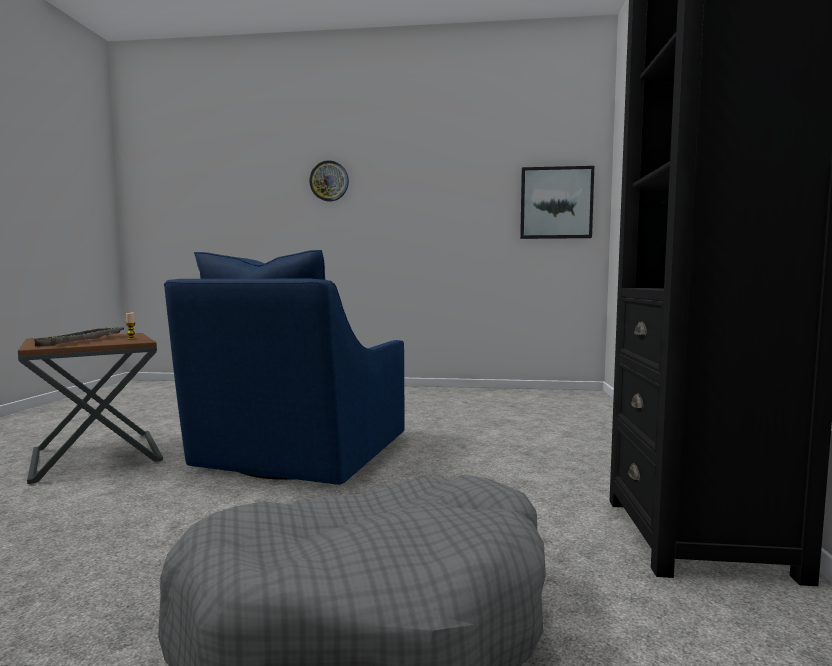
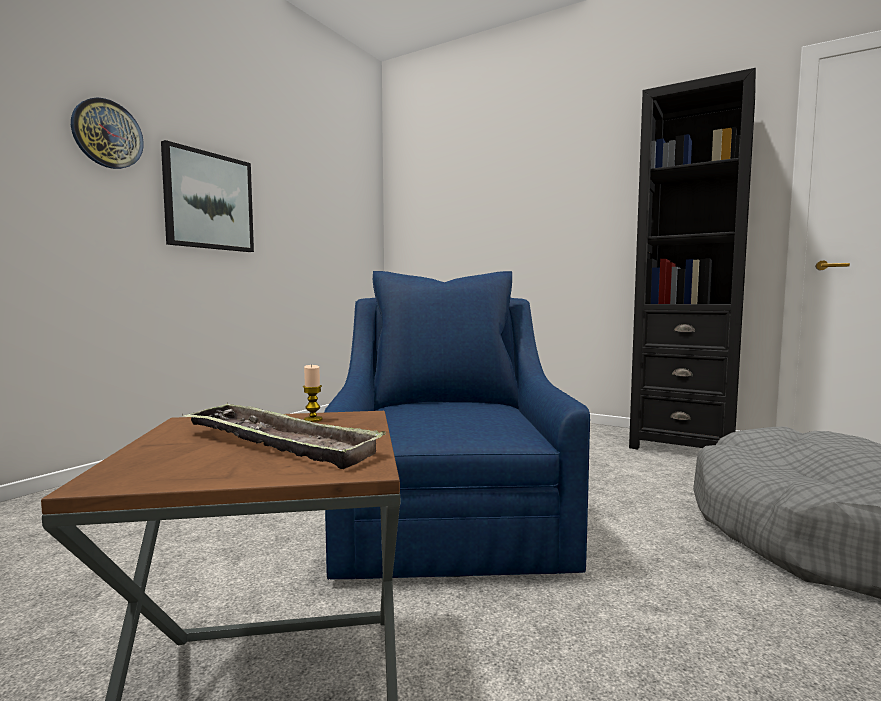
camera: 65 degrees left, 0 degrees up
(299, 455) = (449, 521): blue armchair -> blue armchair turned 135 degrees counterclockwise
(556, 203) = (353, 223): picture -> picture (208, 201)

